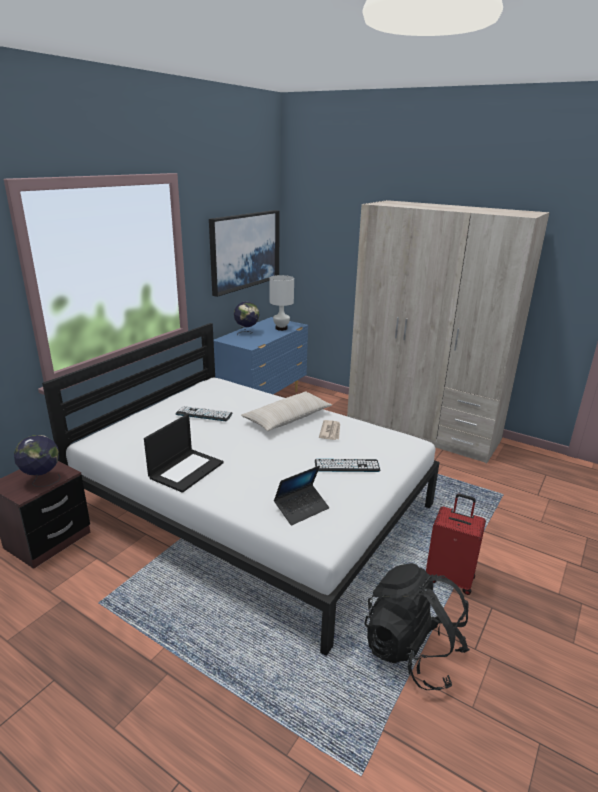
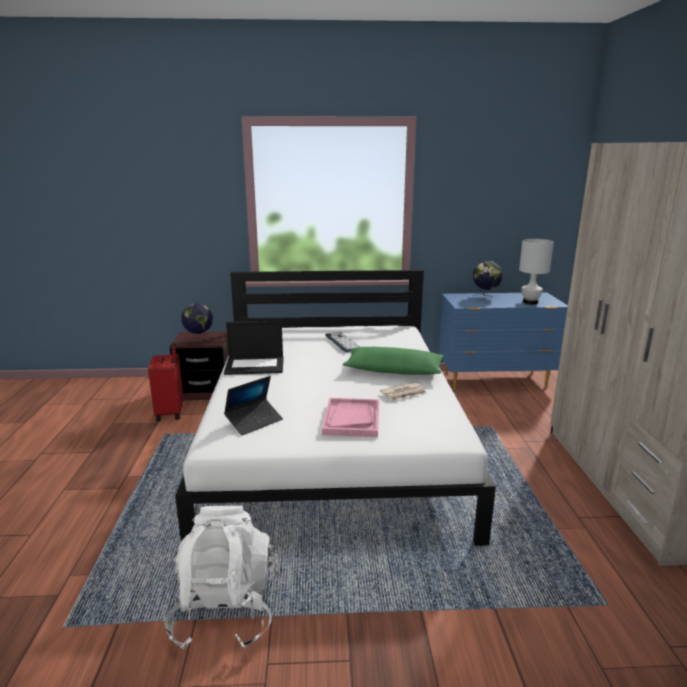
camera: 55 degrees right, 5 degrees down
(244, 250) = (510, 207): picture -> none
(287, 419) = (393, 370): beige pillow -> green pillow
(301, 508) = (254, 421): laptop -> laptop turned 60 degrees counterclockwise
(347, 466) = (351, 419): keyboard -> pink tray
(411, 652) = (225, 611): black backpack -> white backpack
(450, 578) = (366, 605): red suitcase -> red suitcase (171, 413)

